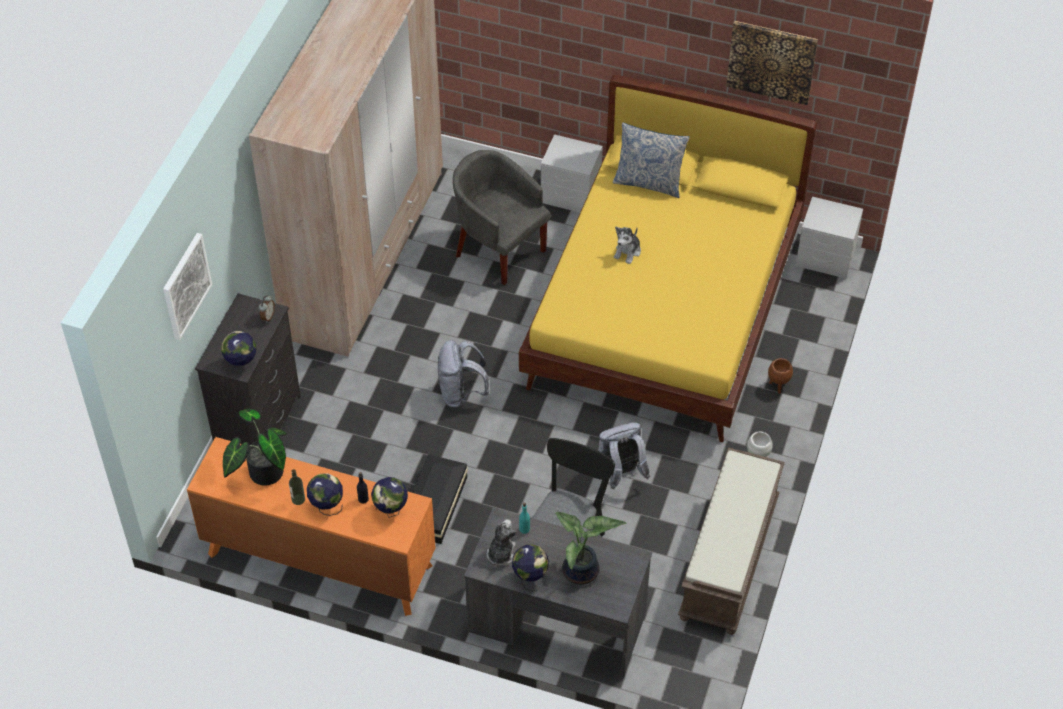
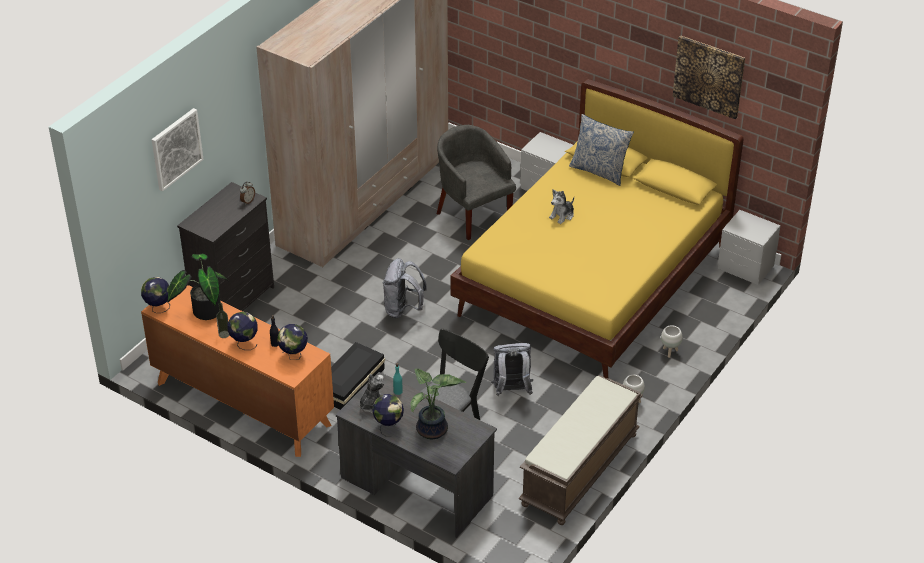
camera: 15 degrees right, 10 degrees down
(241, 365) = (214, 229): globe -> globe (158, 308)
(778, 386) = (670, 352): brown planter -> white planter

